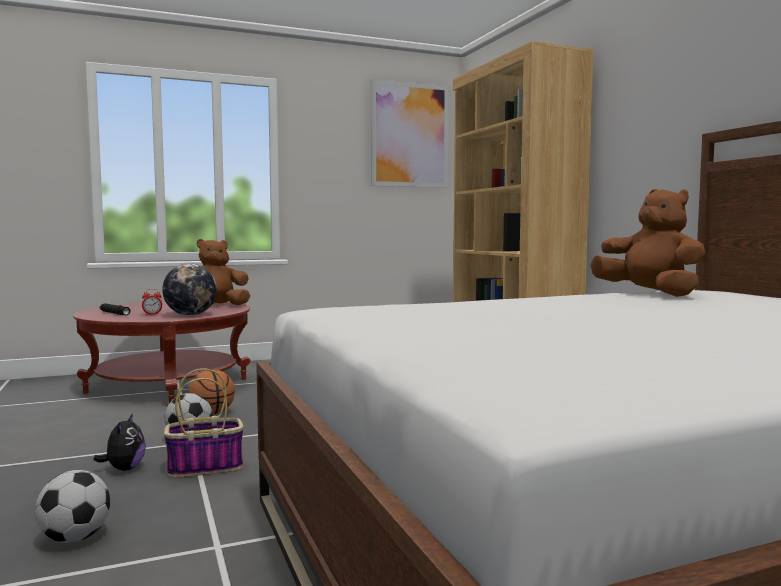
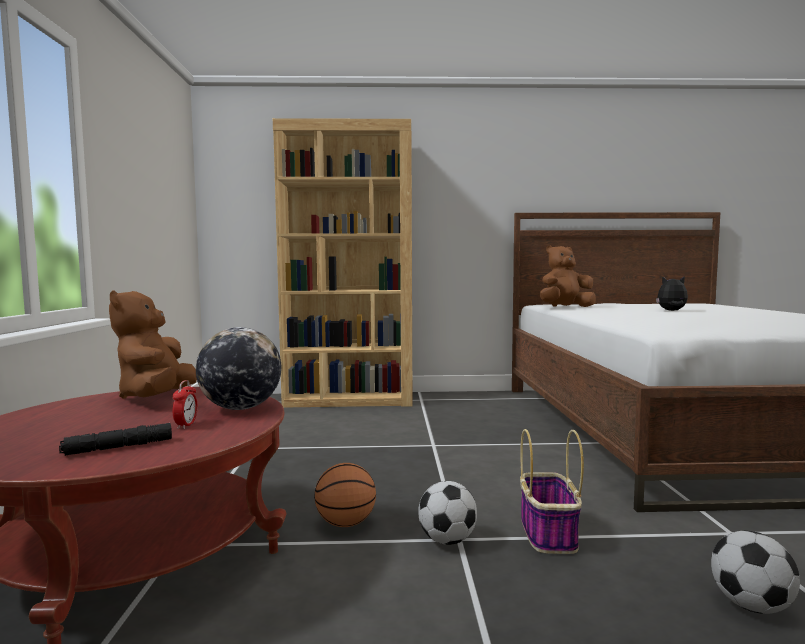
camera: 70 degrees left, 0 degrees up
(124, 469) = (545, 583): plush toy -> plush toy (672, 311)
(409, 135) = (171, 161): picture -> none

